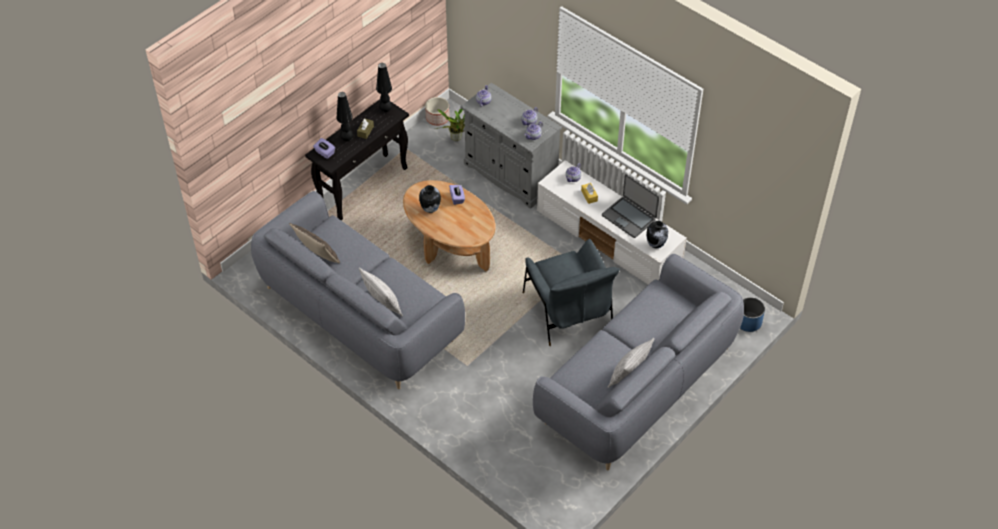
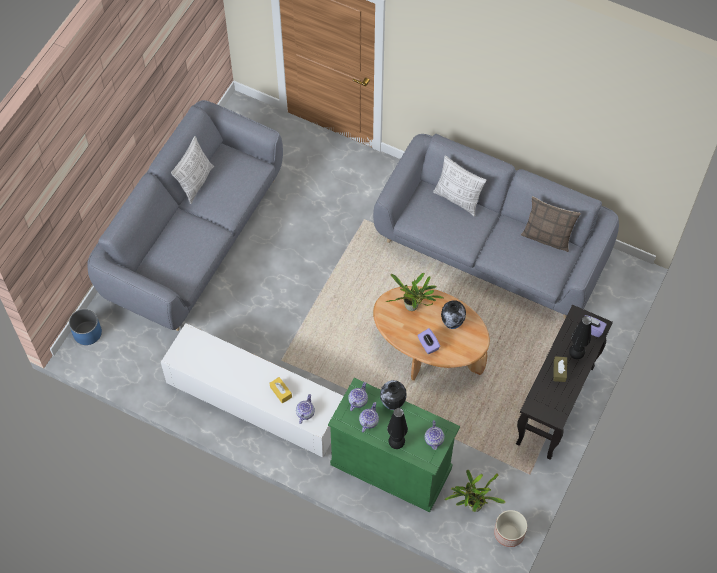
camera: 165 degrees right, 10 degrees up
(385, 110) = (549, 408): black table lamp -> black table lamp (396, 444)
(458, 228) = (413, 307): none -> potted plant
(510, 174) = (391, 466): grey cabinet -> green cabinet
(567, 310) = (280, 302): grey armchair -> none
(629, 217) = (229, 373): laptop -> none
(656, 245) = (193, 344): vase -> vase (392, 403)

